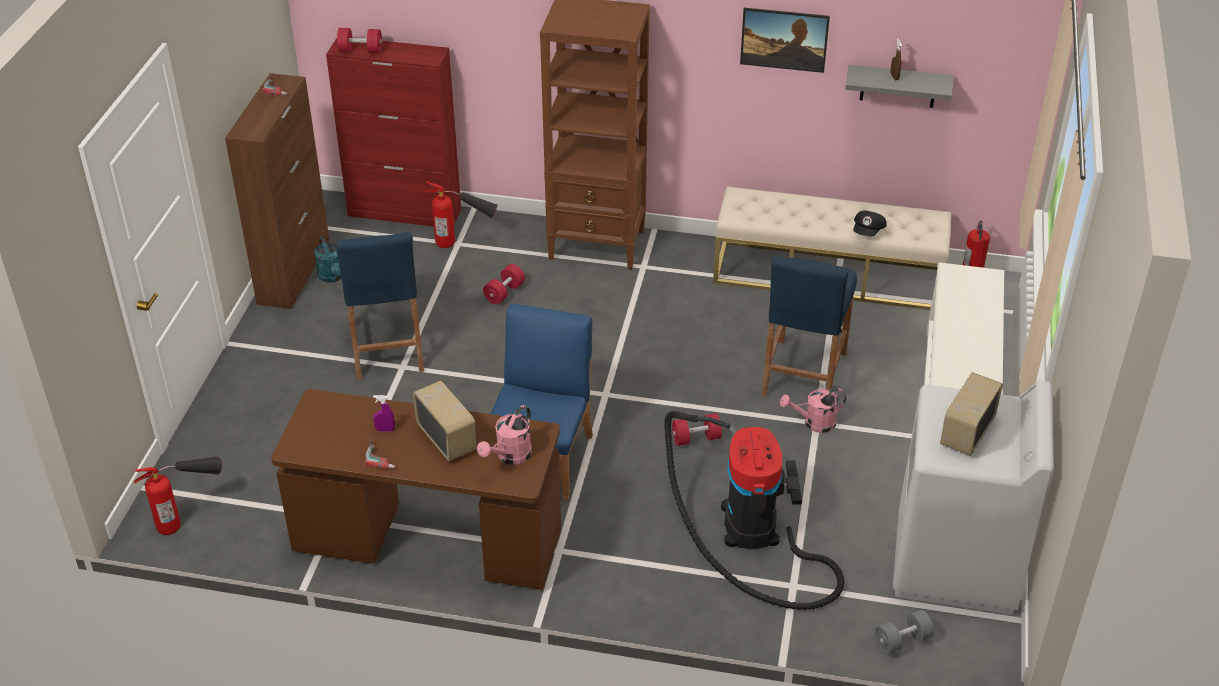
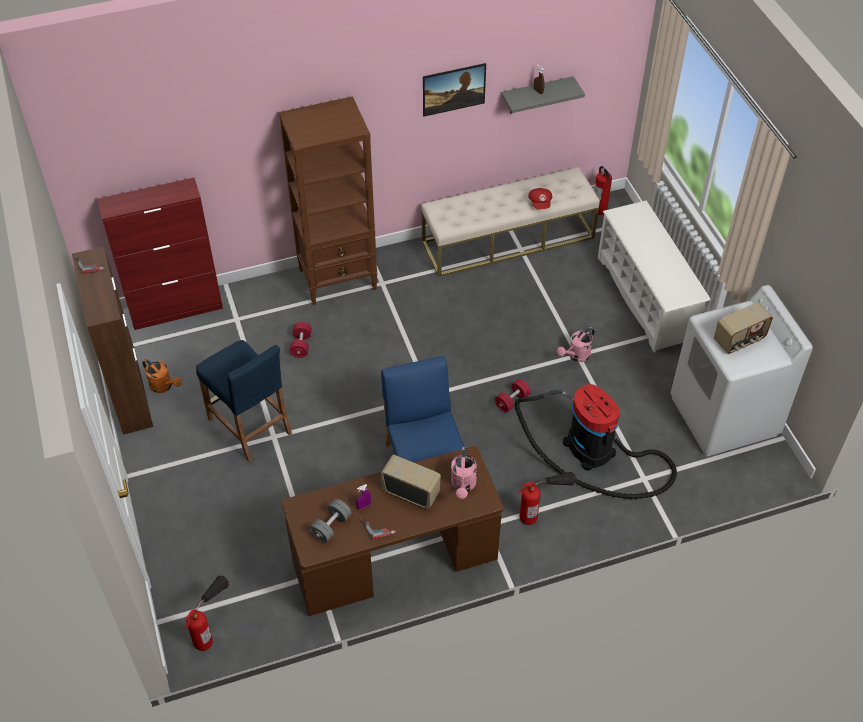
camera: 30 degrees left, 10 degrees up
(332, 277) = (164, 386): turquoise watering can -> orange watering can
(360, 50) = (127, 205): red dumbbell -> none
(463, 242) = (240, 316): fire extinguisher -> fire extinguisher (542, 510)
(803, 374) = (544, 322): blue stool -> none
(868, 231) = (540, 203): black cap -> red cap
(902, 641) = (730, 484): grey dumbbell -> grey dumbbell (331, 526)
(966, 432) = (739, 340): radio -> radio turned 120 degrees counterclockwise

